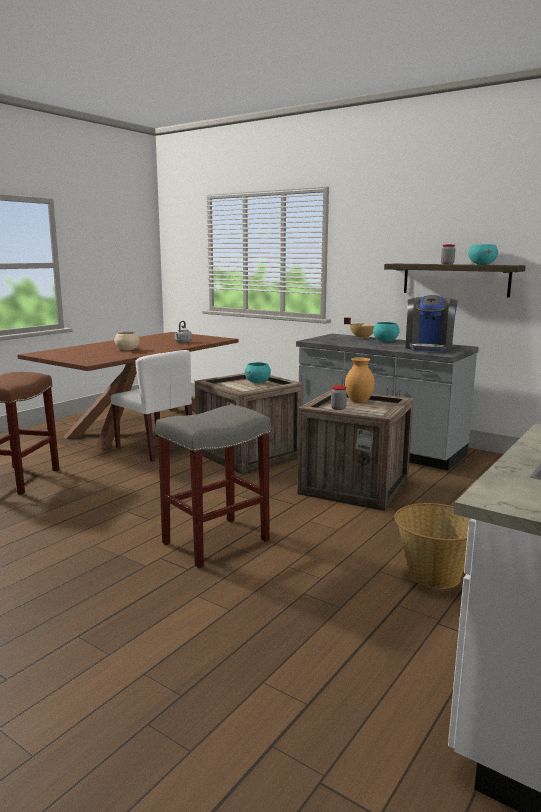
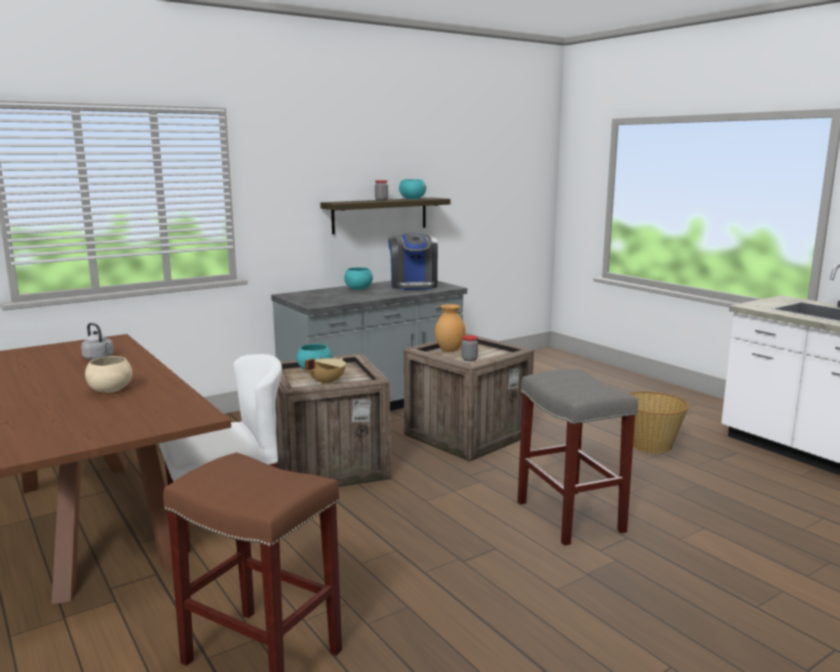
camera: 70 degrees left, 0 degrees up
(362, 338) = (324, 291): beige cooking pot -> beige cooking pot (326, 382)
(429, 347) = (413, 285): coffee machine -> coffee machine turned 45 degrees clockwise

